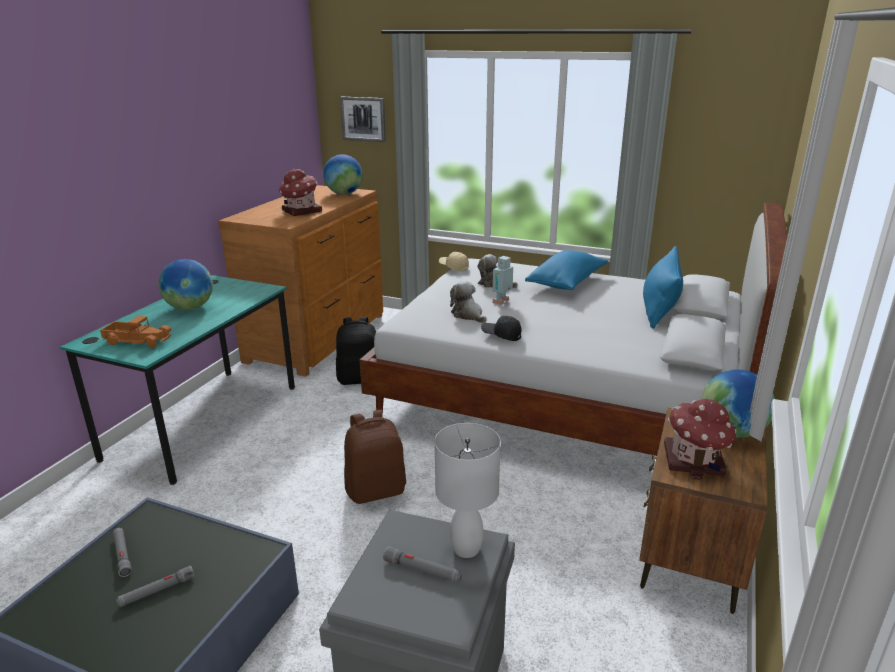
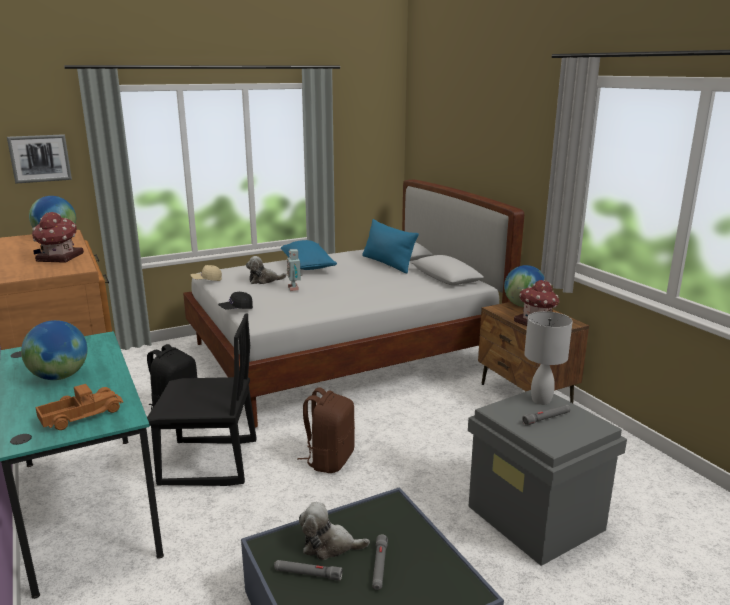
camera: 50 degrees left, 5 degrees down
(303, 436) = (209, 463): none -> black chair
(468, 315) = (292, 302): plush toy -> plush toy (329, 545)
(501, 335) = (341, 305): black cap -> black cap (236, 309)

